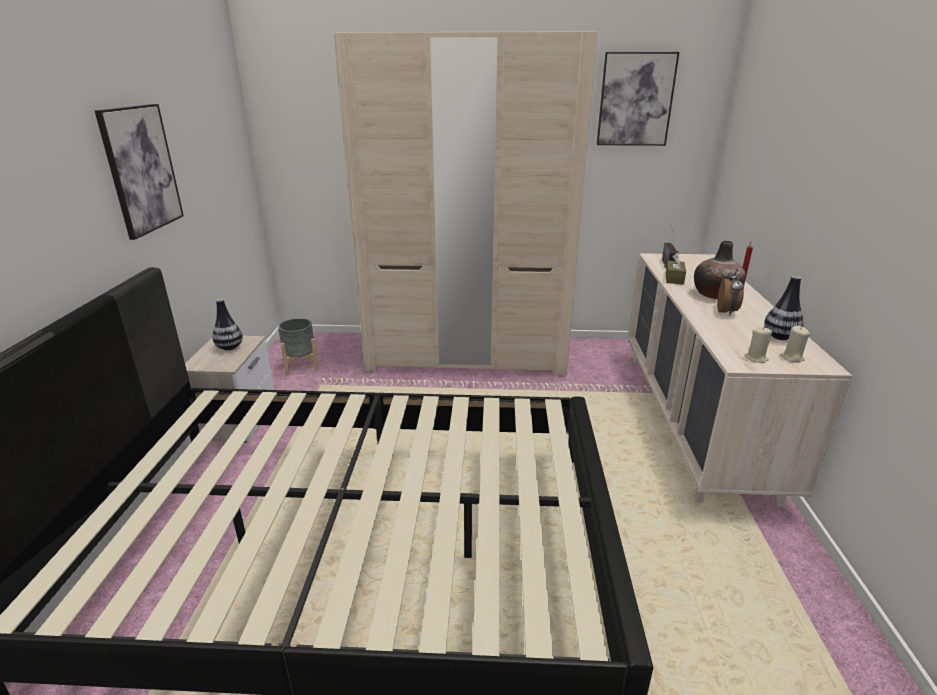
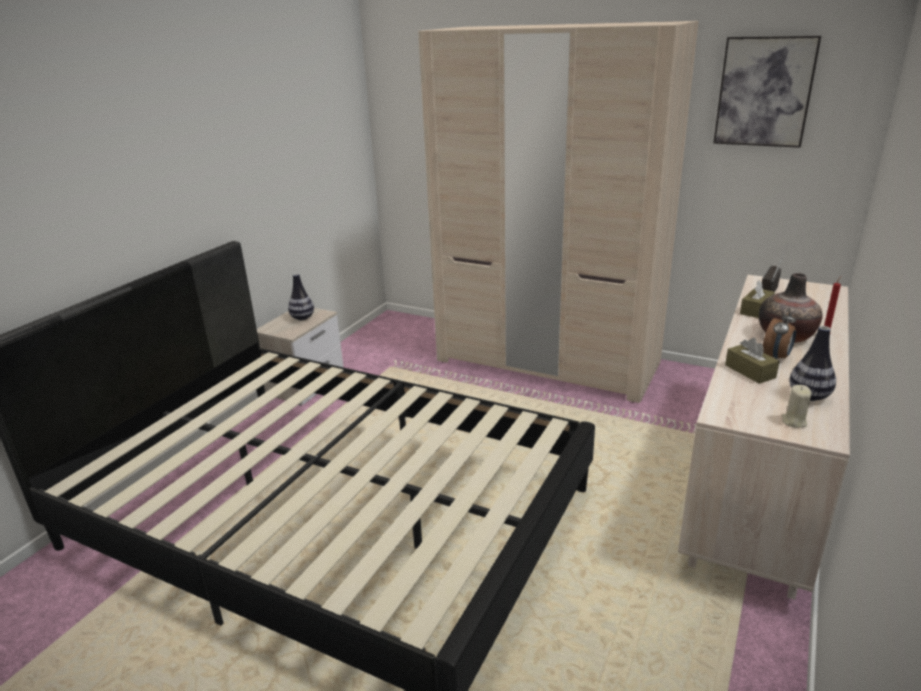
camera: 25 degrees right, 0 degrees up
(141, 169) = (238, 157): picture -> none
(300, 365) = (384, 345): grey planter -> none
(721, 325) = (750, 371): none -> brown tissue box
(756, 358) = (748, 414): beige candle -> none

